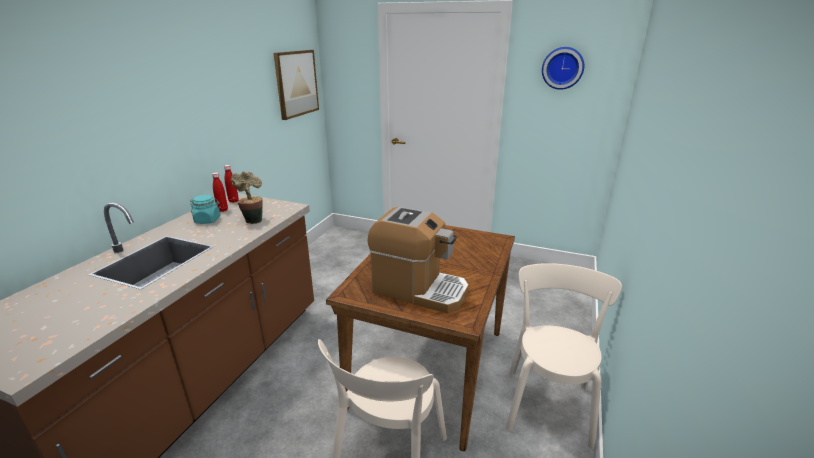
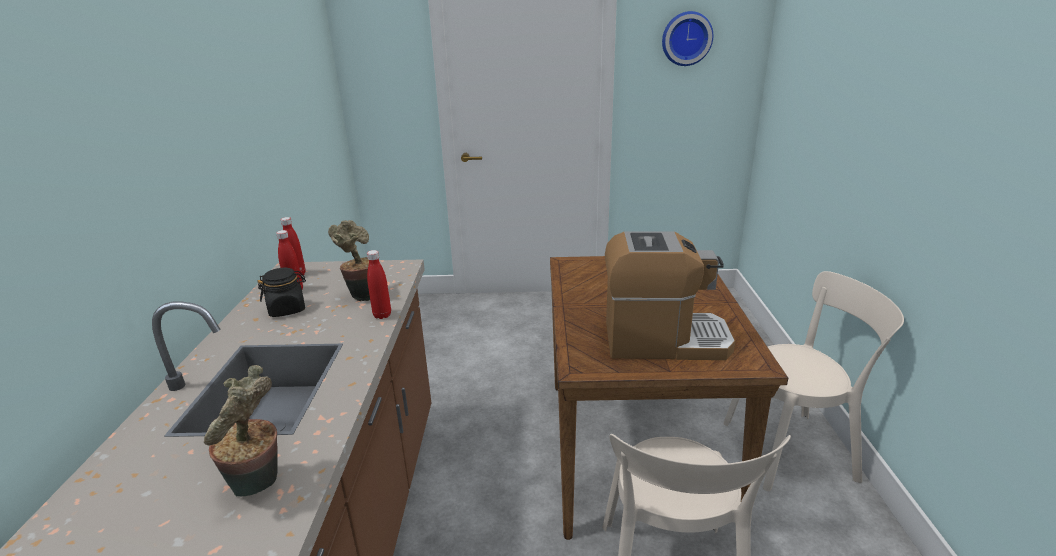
camera: 20 degrees left, 0 degrees up
(100, 311) = (259, 485): none -> potted plant
(208, 220) = (287, 309): turquoise jar -> black jar
(250, 234) = (382, 315): none -> red bottle
(296, 83) = (316, 84): picture -> none
(548, 402) = (794, 449): beige chair -> beige chair turned 90 degrees clockwise

